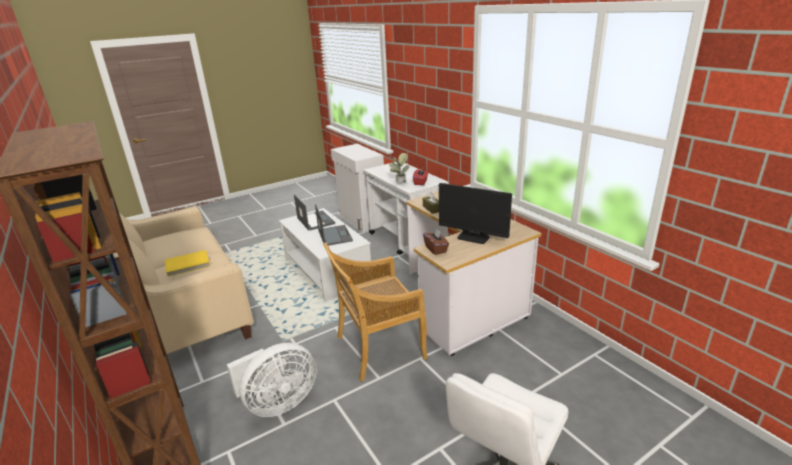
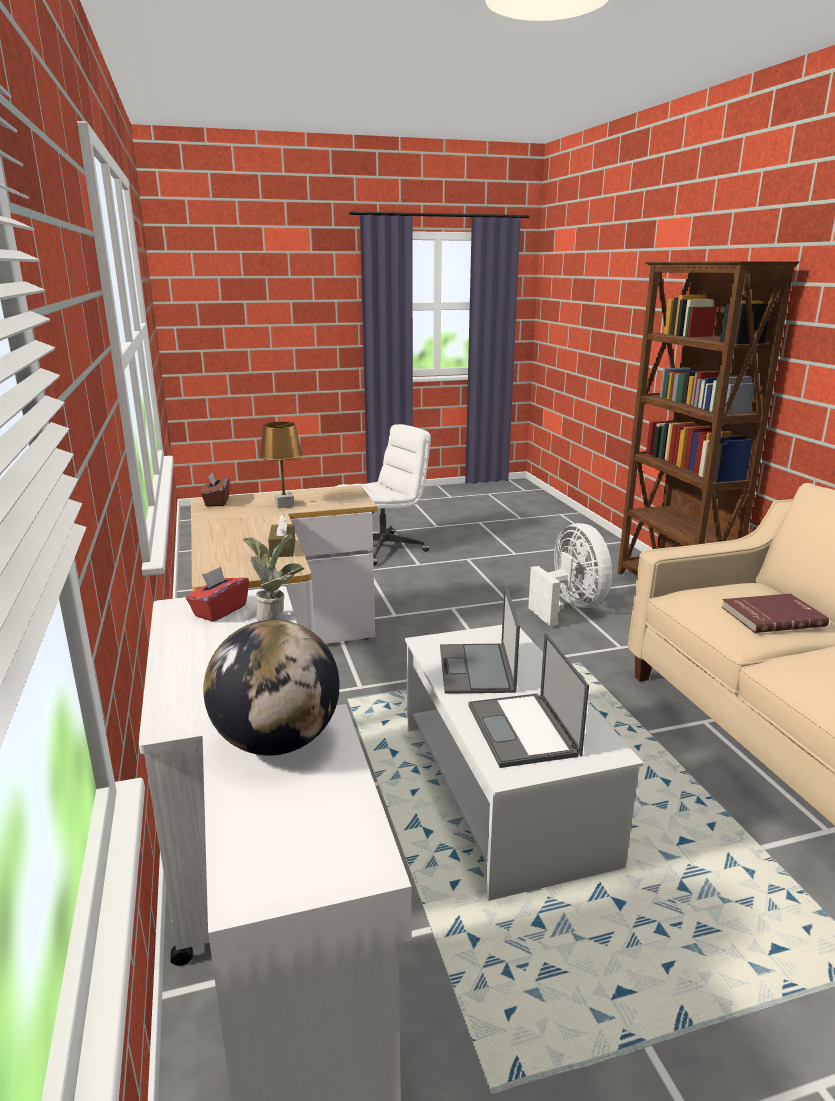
camera: 165 degrees left, 5 degrees down
(188, 265) = (771, 616): yellow book -> red book
(278, 403) = (570, 607): white fan -> white fan turned 90 degrees clockwise
(364, 155) = (277, 742): none -> globe
(379, 348) = (440, 632): beige chair -> none
(436, 249) = (349, 500): brown tissue box -> brown tissue box (216, 502)
(473, 237) = (284, 504): monitor -> brown table lamp

